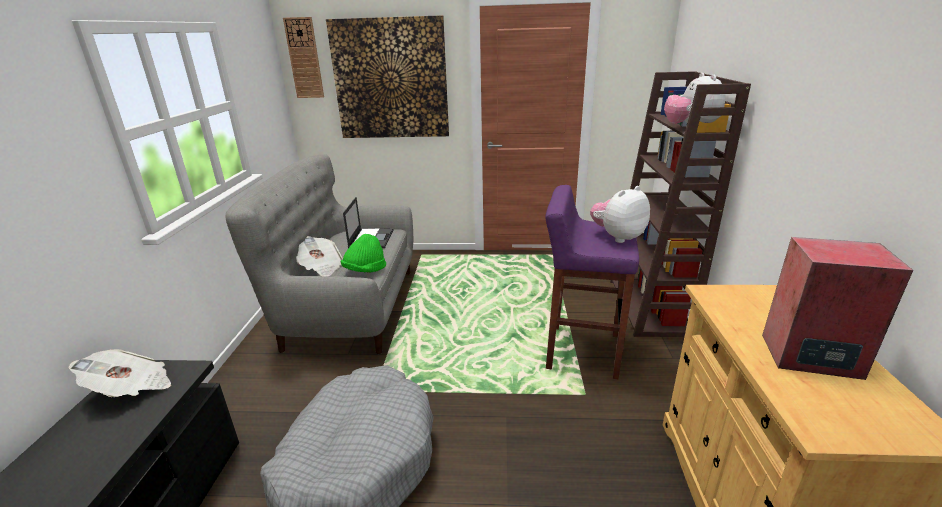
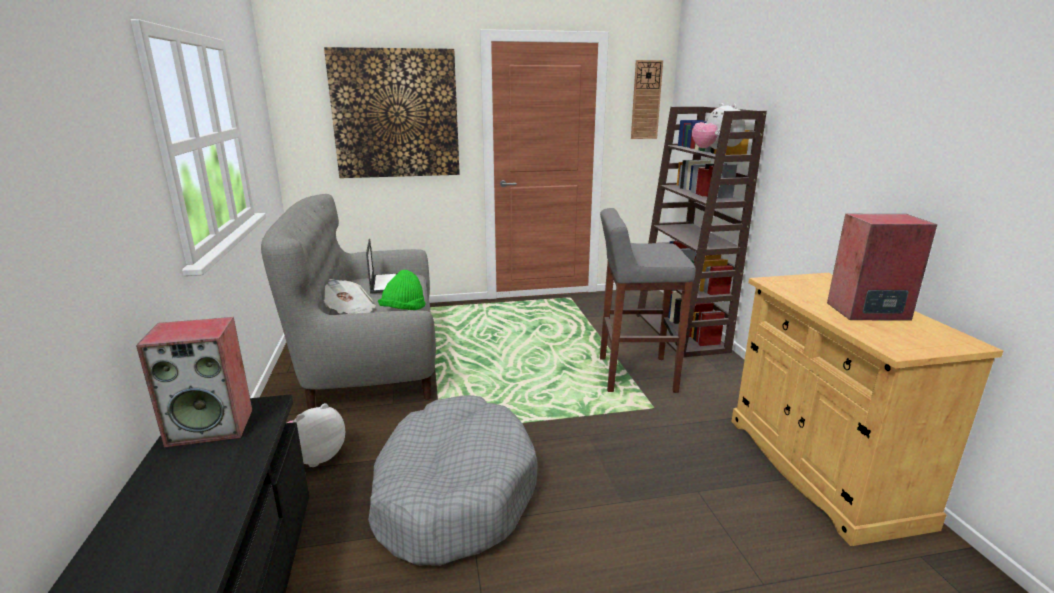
camera: 15 degrees left, 5 degrees down
(132, 388) = (212, 427): newspaper -> speaker
(304, 58) = (295, 89): wall clock -> wall clock (646, 100)
(581, 351) = (635, 374): purple stool -> grey stool
(617, 237) = (668, 252): plush toy -> plush toy (316, 457)

